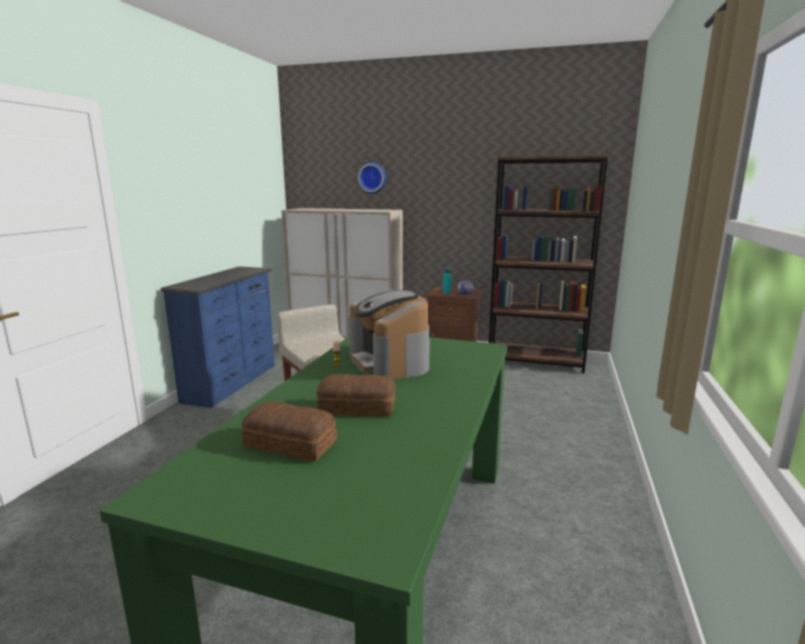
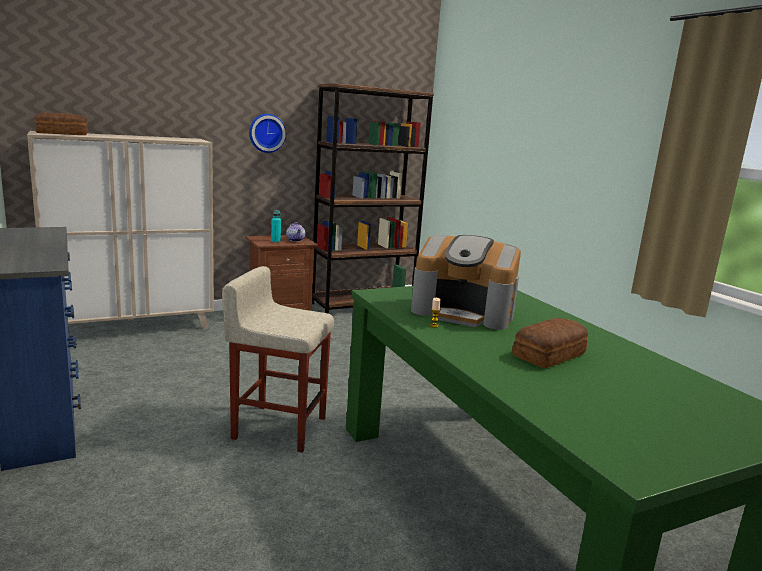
camera: 45 degrees left, 0 degrees up
(291, 445) = (593, 396): bread -> bread (63, 134)
(372, 177) = (154, 93): wall clock -> wall clock (266, 133)

